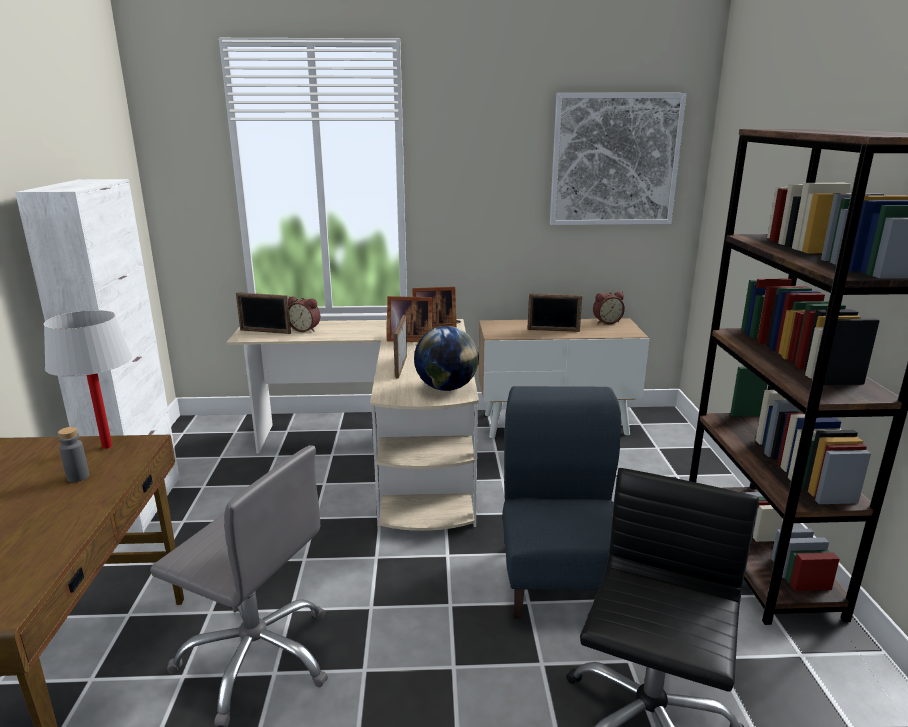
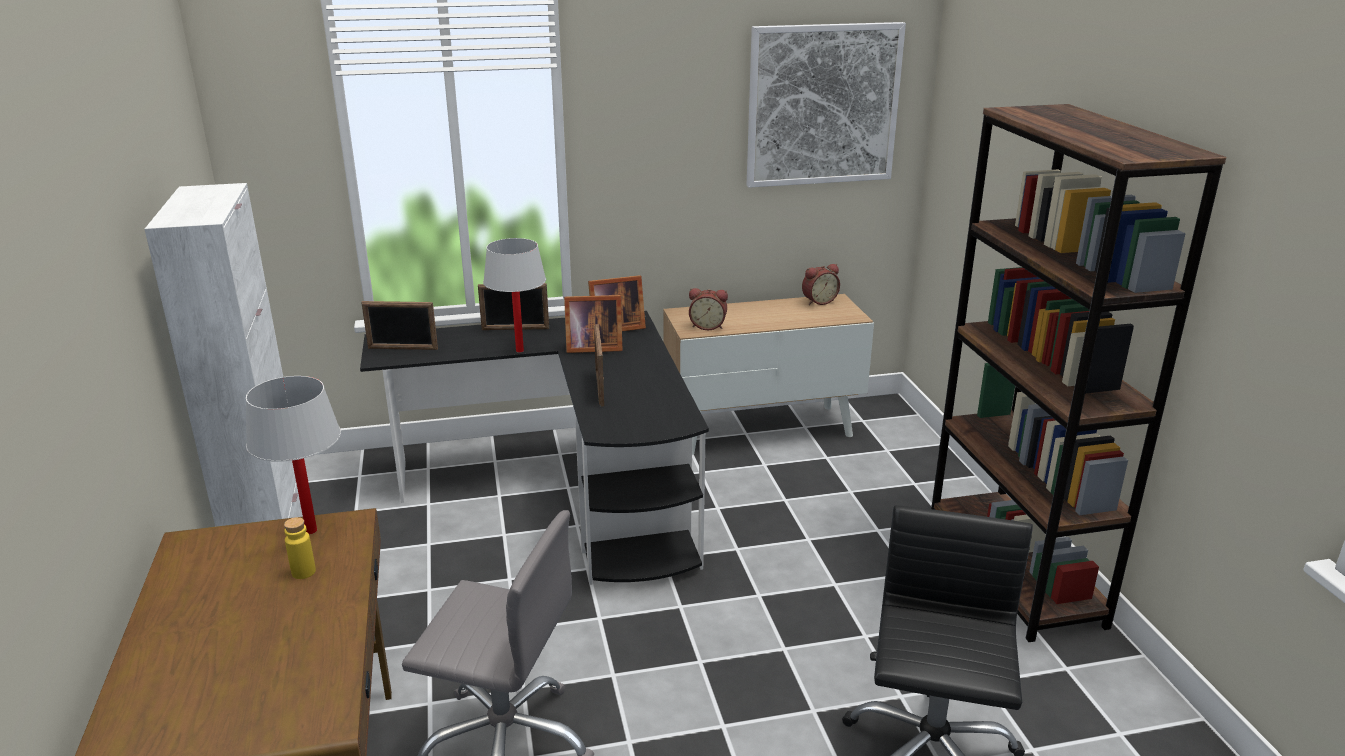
camera: 10 degrees left, 5 degrees up
(78, 477) = (303, 572): grey bottle -> yellow bottle
(305, 329) = (453, 341): alarm clock -> alarm clock (708, 326)
(351, 338) = (519, 351): none -> white table lamp
(386, 458) = (569, 494): beige desk -> black desk
(446, 388) = (665, 415): globe -> none
(553, 330) = (759, 318): picture frame -> picture frame (515, 329)
(559, 578) = (810, 618): blue chair -> none

